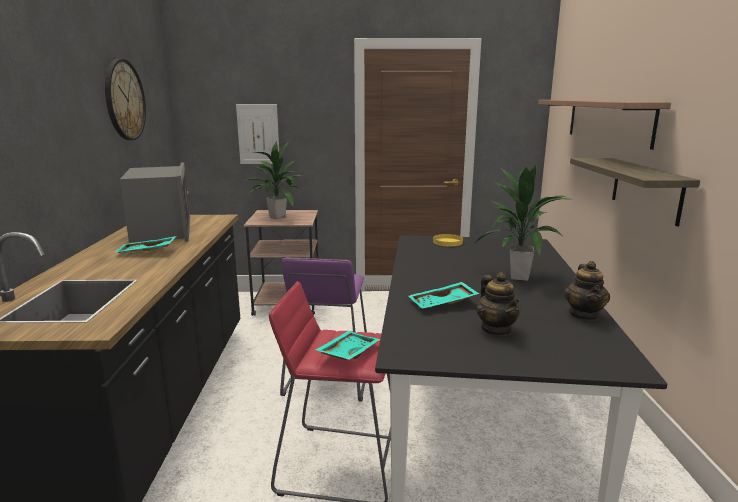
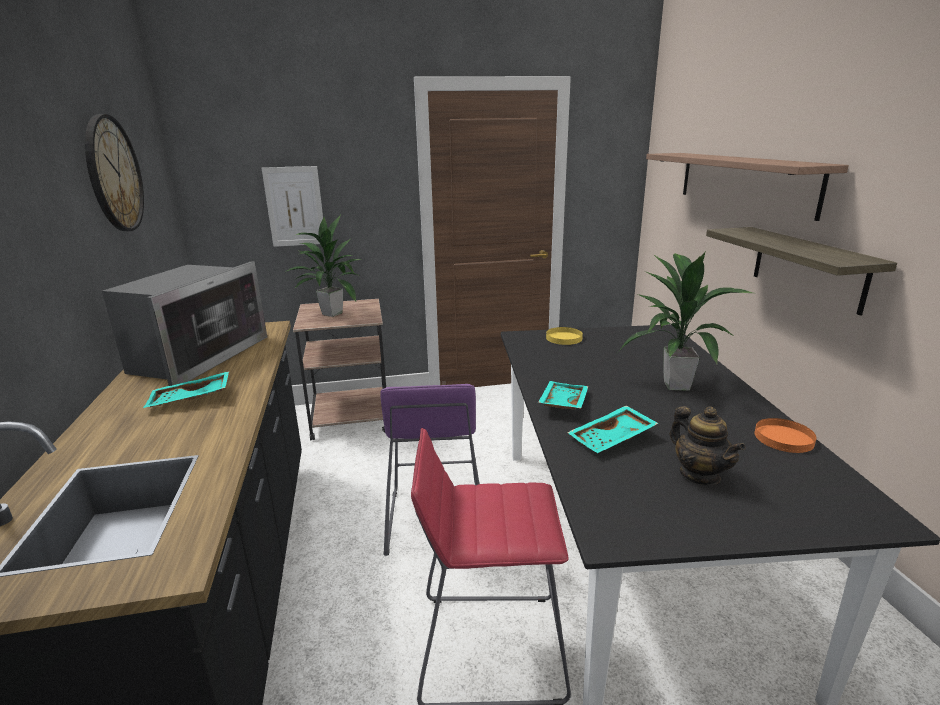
camera: 10 degrees left, 5 degrees up
(162, 230) = (197, 357): microwave -> microwave turned 45 degrees clockwise
(347, 353) = (508, 522): turquoise tray -> turquoise tray (562, 403)
(584, 315) = (784, 438): teapot -> orange plate

